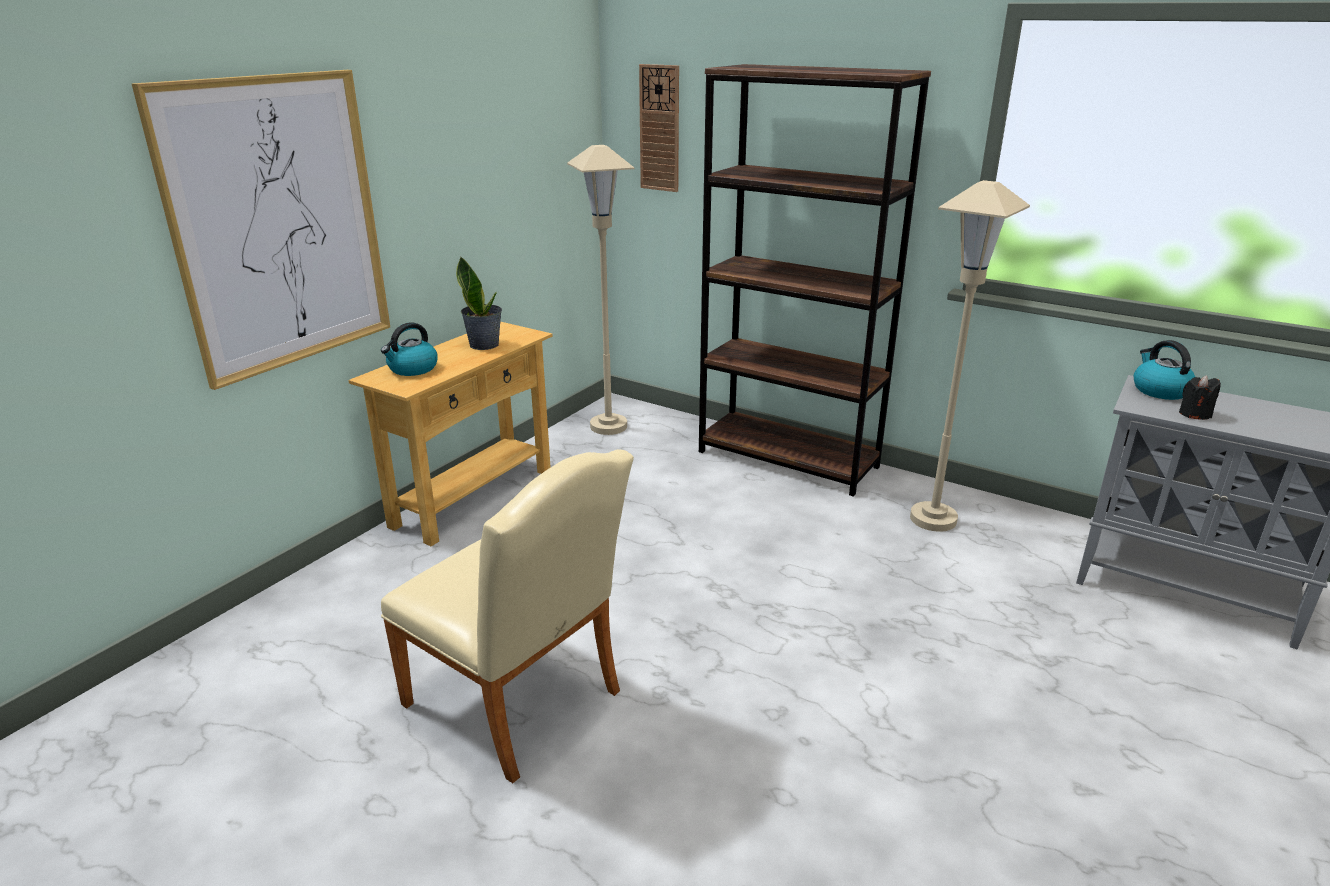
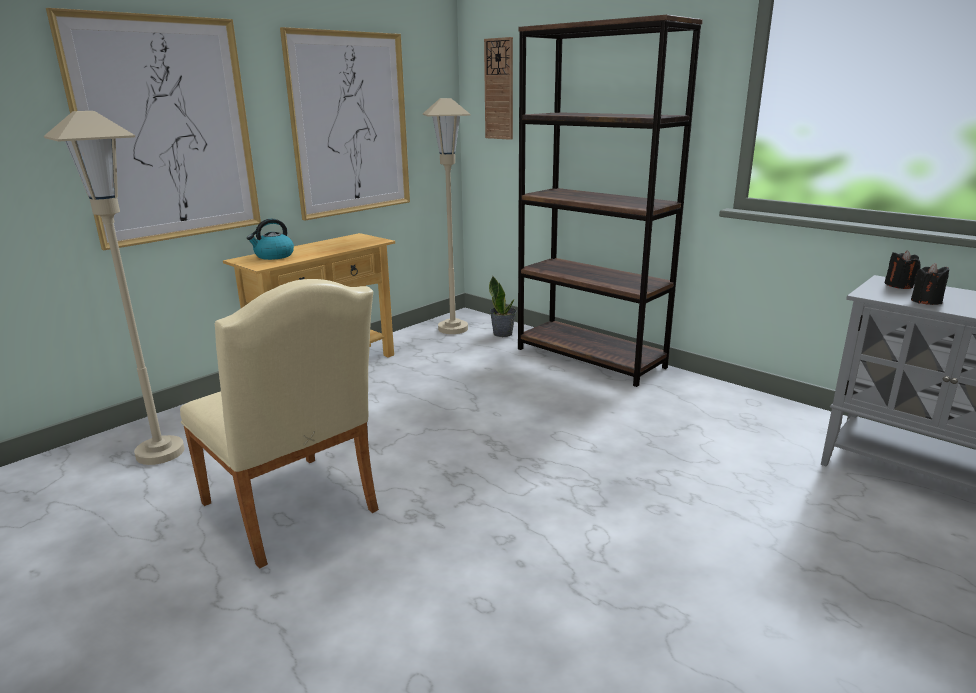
camera: 10 degrees right, 5 degrees down
(484, 344) = (338, 245): potted plant -> potted plant (503, 333)
(485, 186) = (350, 124): none -> picture
(933, 519) = (701, 407): beige floor lamp -> beige floor lamp (160, 452)
(1159, 390) = (899, 285): kettle -> black candle

